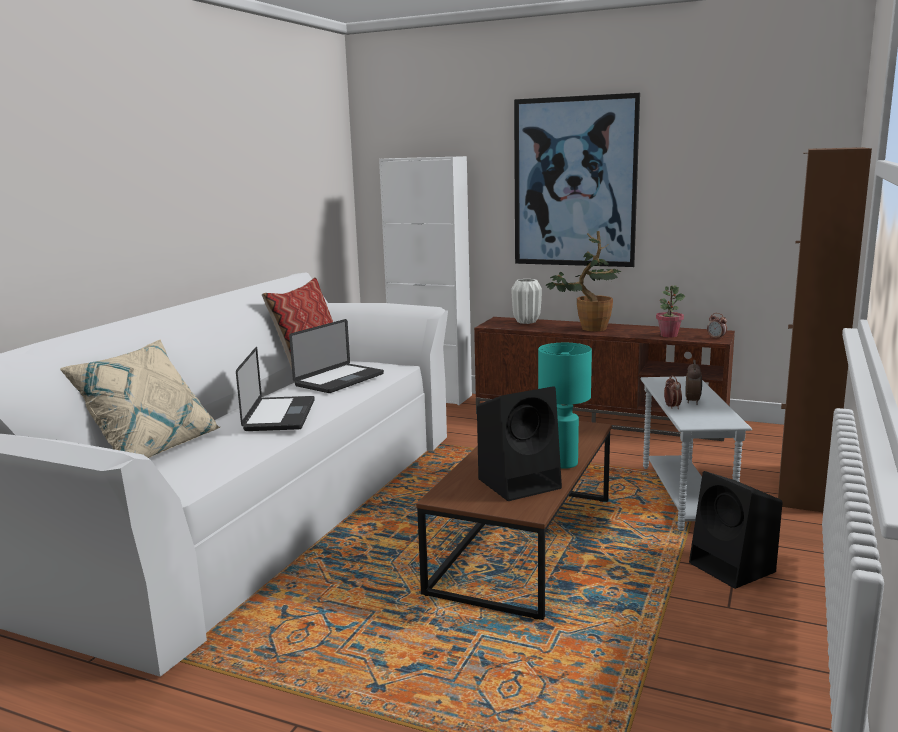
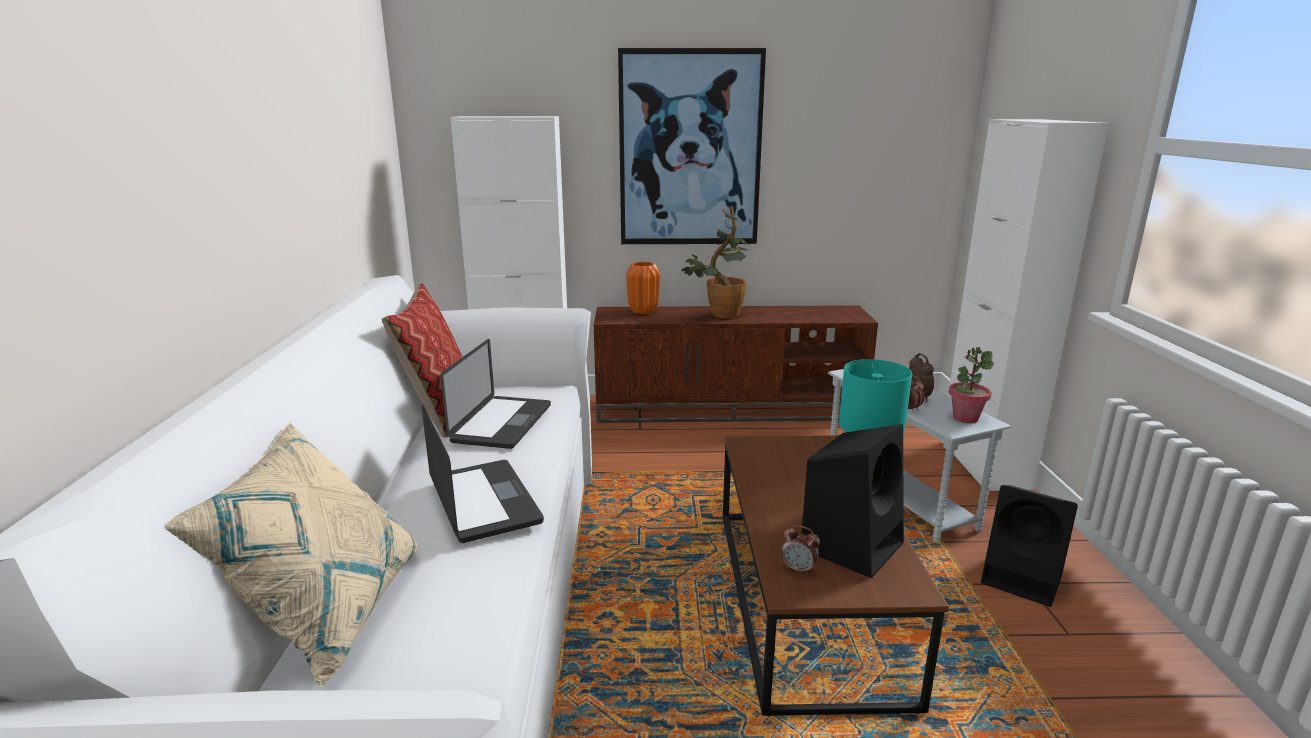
camera: 25 degrees left, 5 degrees up
(527, 322) = (643, 311): white vase -> orange vase
(669, 335) = (809, 317): potted plant -> potted plant (965, 418)
(716, 338) = (856, 316): alarm clock -> alarm clock (798, 569)
(804, 488) = (984, 464): brown cabinet -> white cabinet

